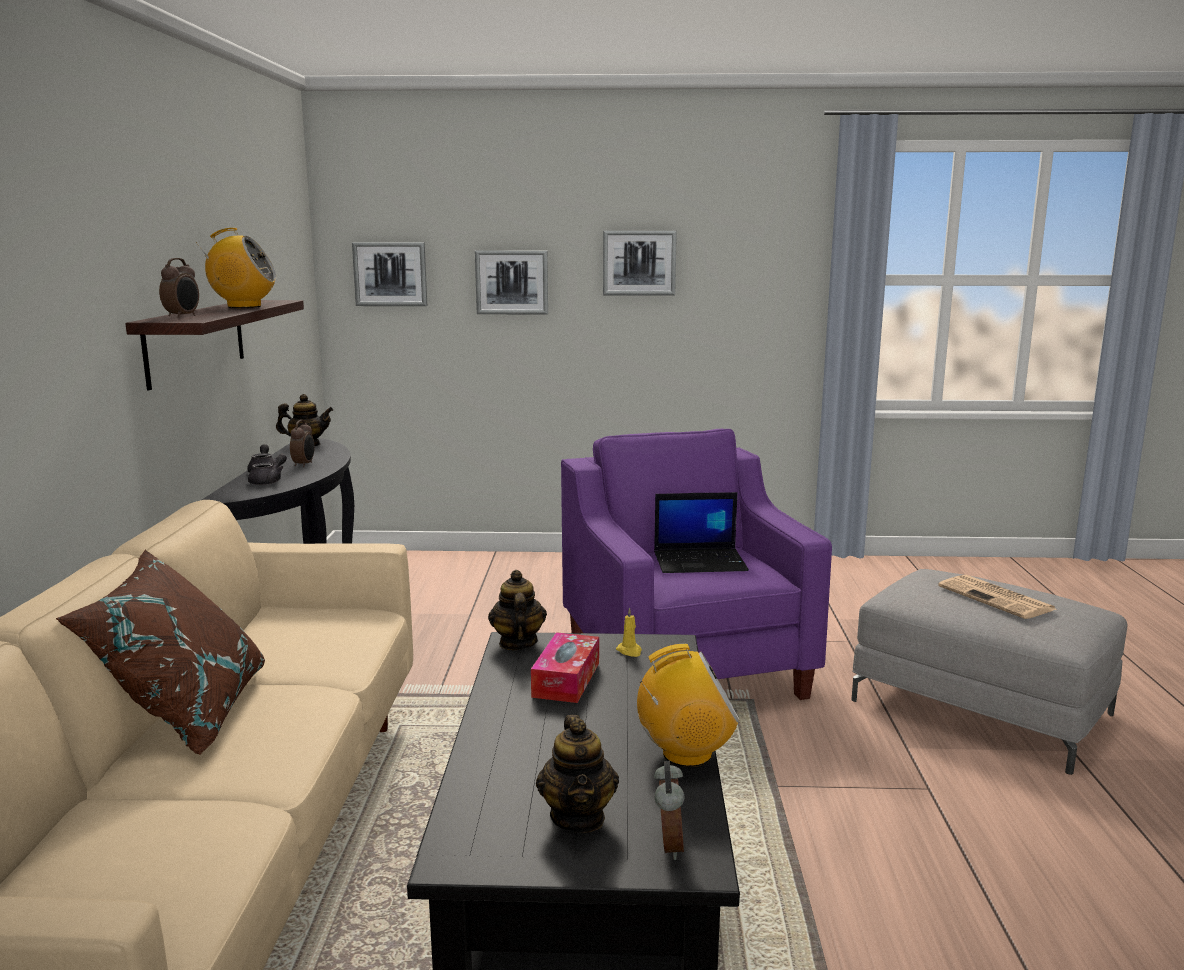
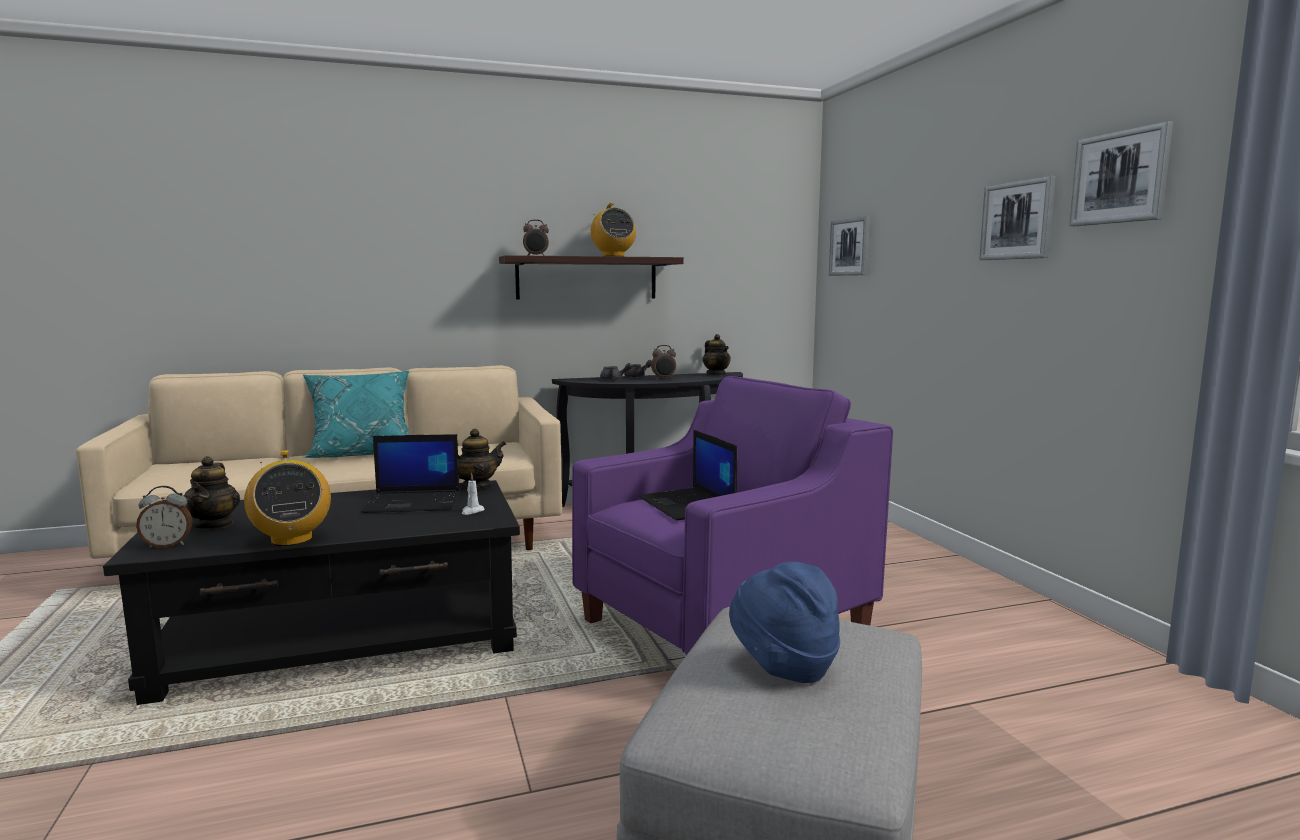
camera: 70 degrees right, 5 degrees down
(184, 714) = (363, 453): brown pillow -> turquoise pillow
(512, 282) = (918, 250): picture -> picture (1120, 177)
(566, 679) = (414, 503): tissue box -> laptop
(578, 817) = (214, 524): teapot -> teapot turned 75 degrees counterclockwise
(629, 651) = (472, 511): yellow candle -> white candle
(997, 598) = (783, 666): newspaper -> blue hat

